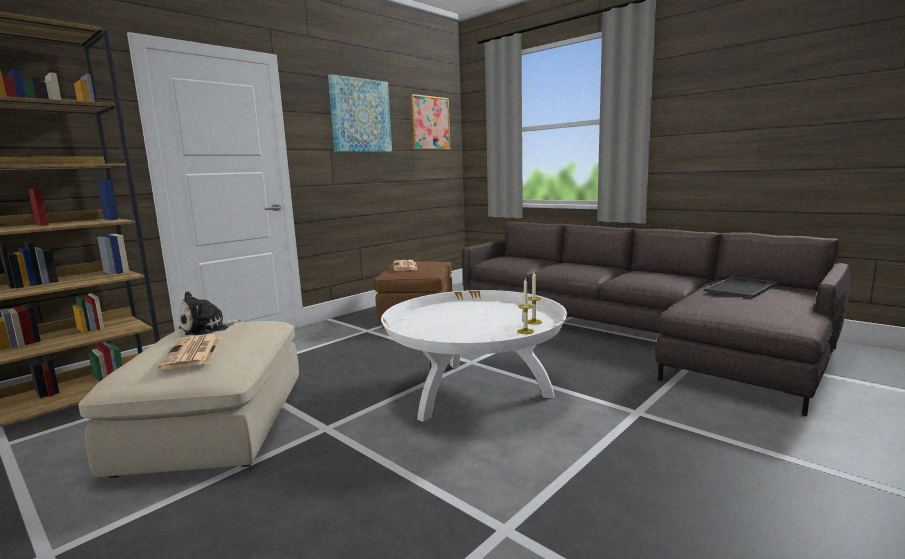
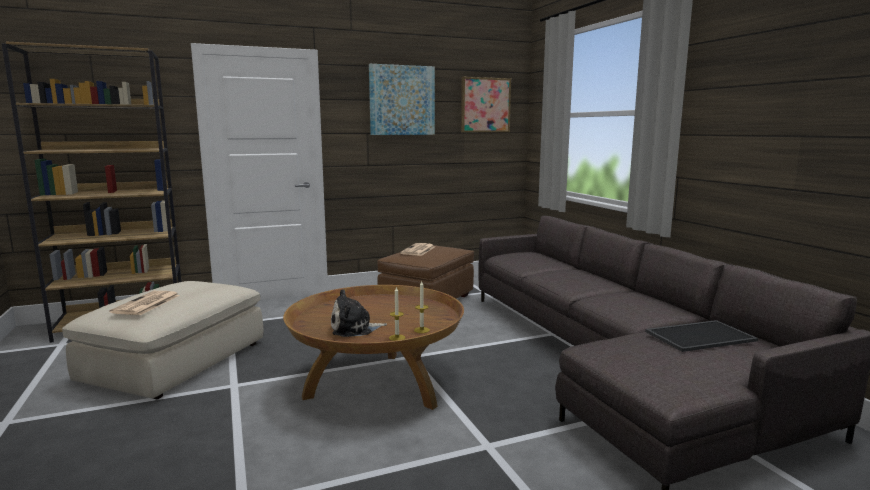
camera: 25 degrees right, 0 degrees up
(207, 328) = (187, 285): plush toy -> plush toy (354, 329)
(476, 391) = (377, 385): white coffee table -> brown coffee table

